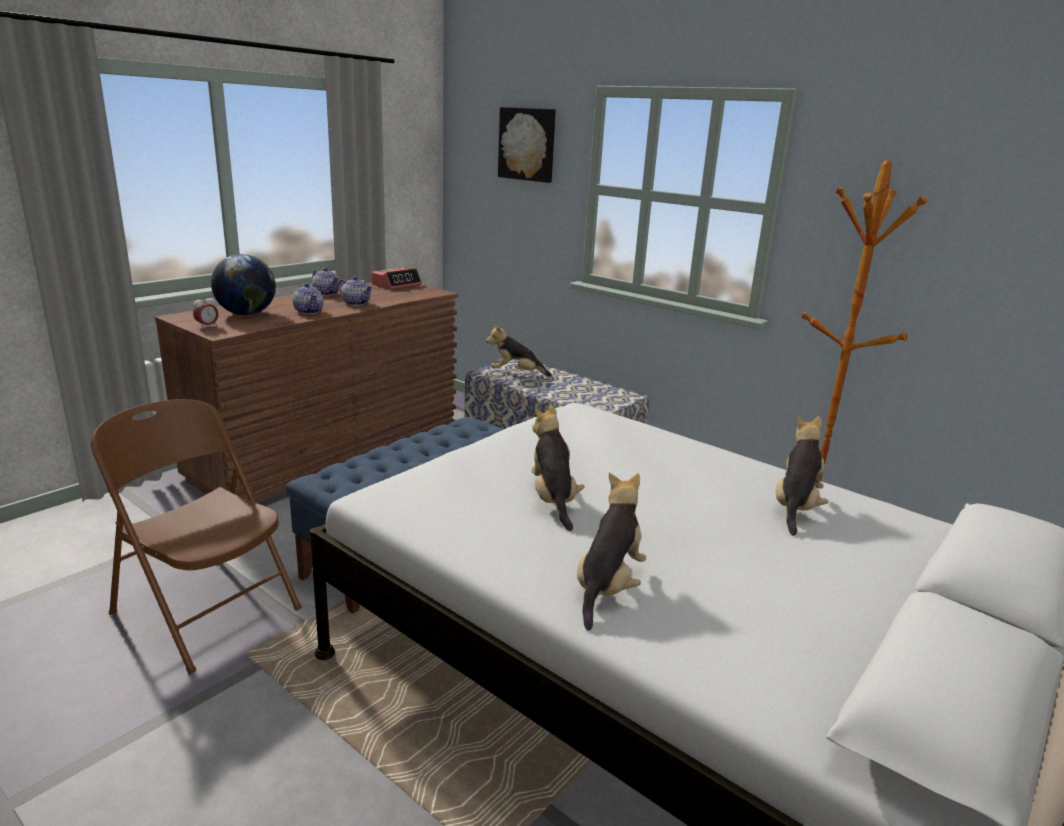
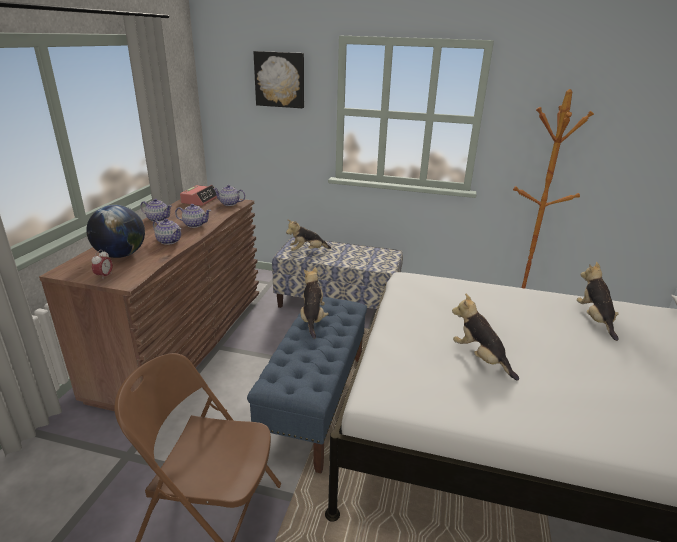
camera: 25 degrees left, 5 degrees up
(424, 292) = (230, 204): none -> teapot
(608, 587) = (584, 416): plush toy -> plush toy (312, 319)

